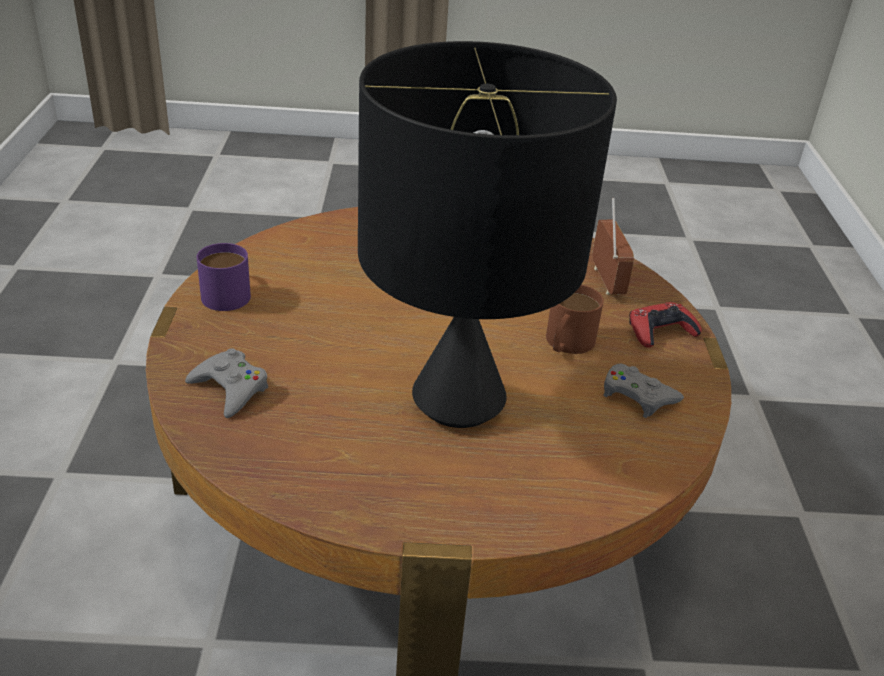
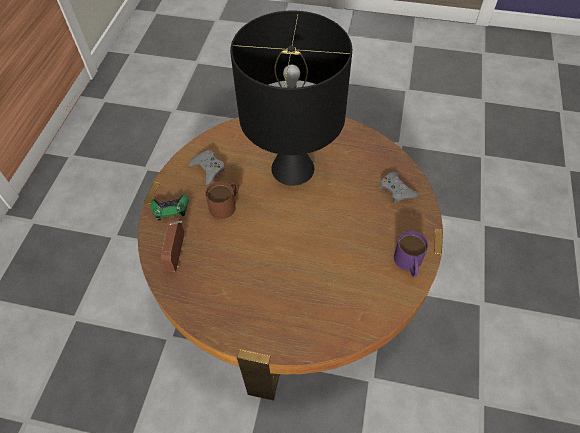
camera: 165 degrees left, 20 degrees up
(661, 331) = (170, 209): red game controller -> green game controller

